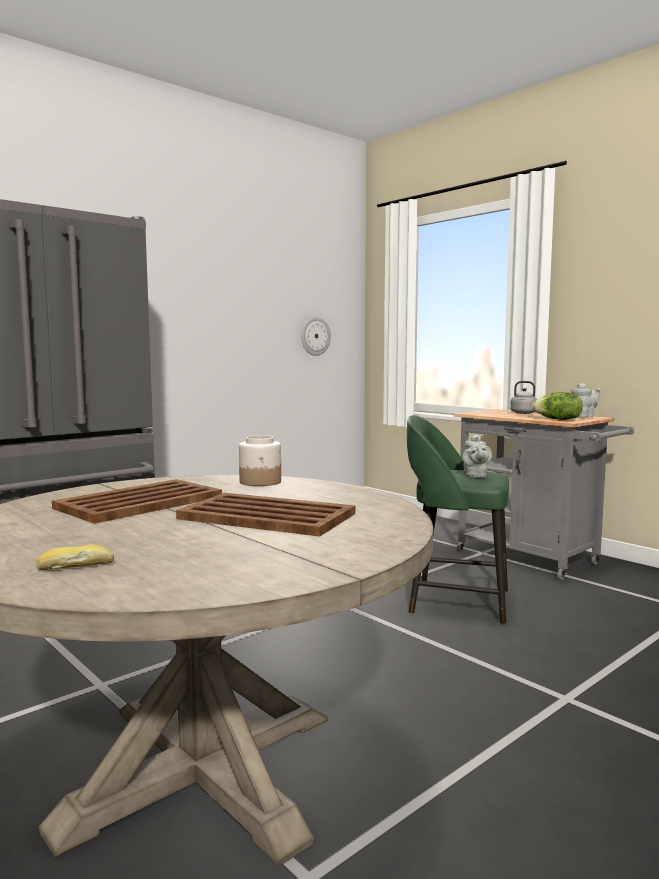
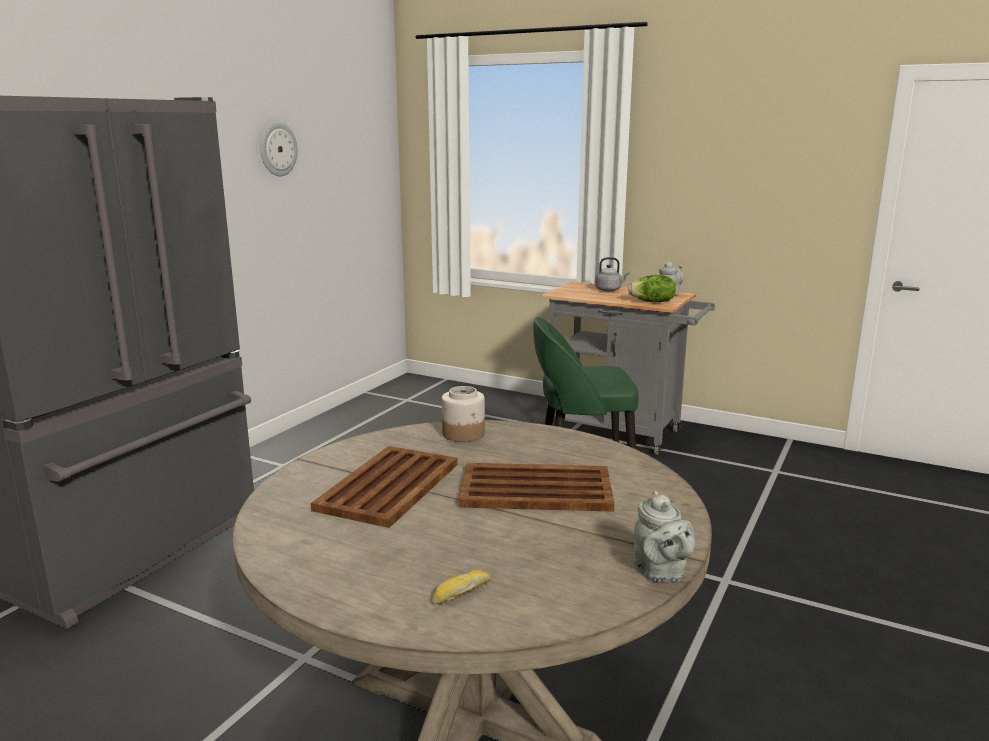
camera: 20 degrees left, 10 degrees up
(315, 336) = (353, 197): wall clock -> wall clock (277, 149)
(475, 475) = (603, 376): grey teapot -> grey teapot (661, 572)

